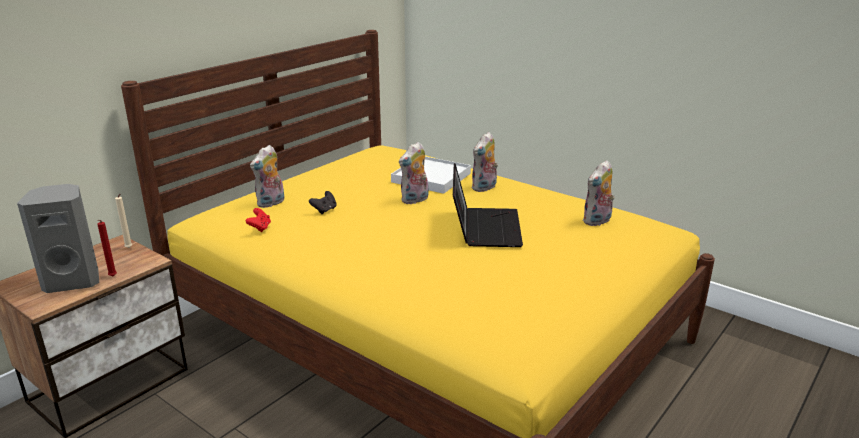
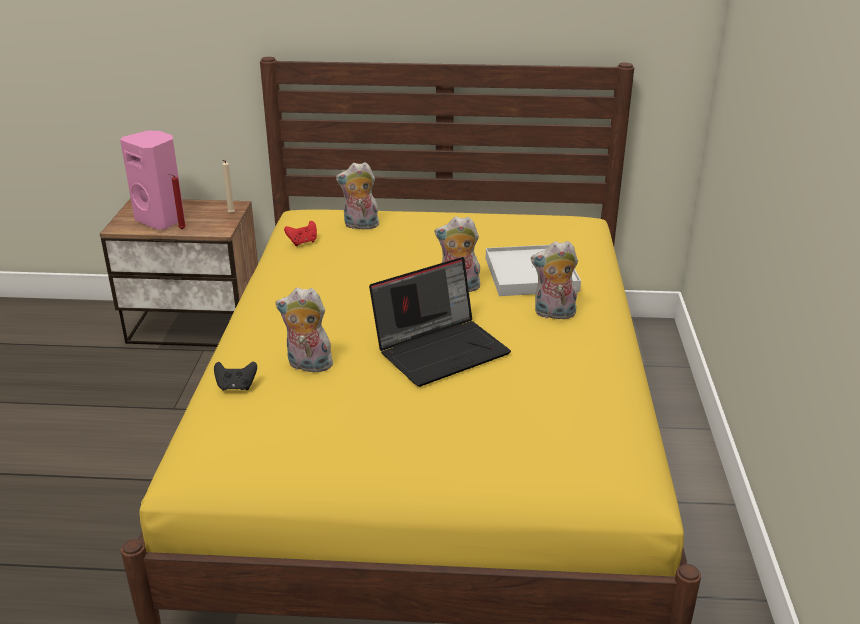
camera: 55 degrees right, 5 degrees up
(73, 281) = (162, 220): grey speaker -> pink speaker
(324, 210) = (373, 254): black game controller -> black game controller (236, 386)
(597, 221) = (564, 420): plush toy -> plush toy (307, 365)

